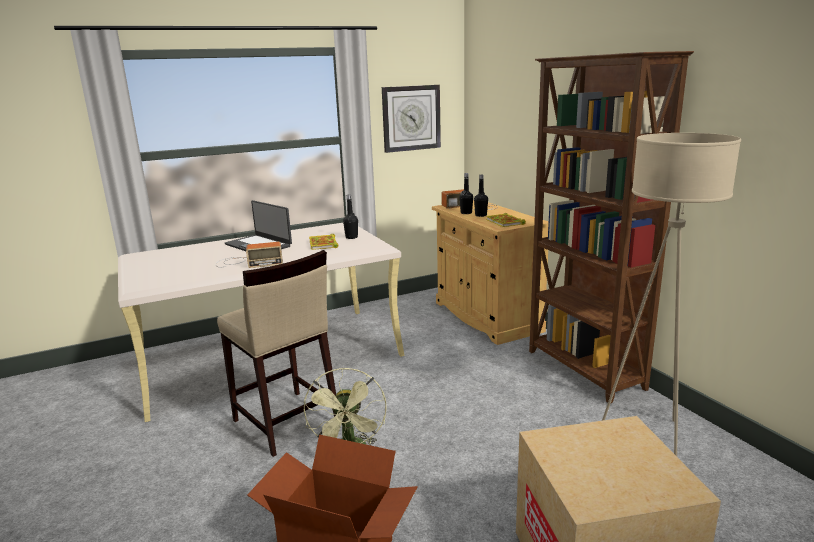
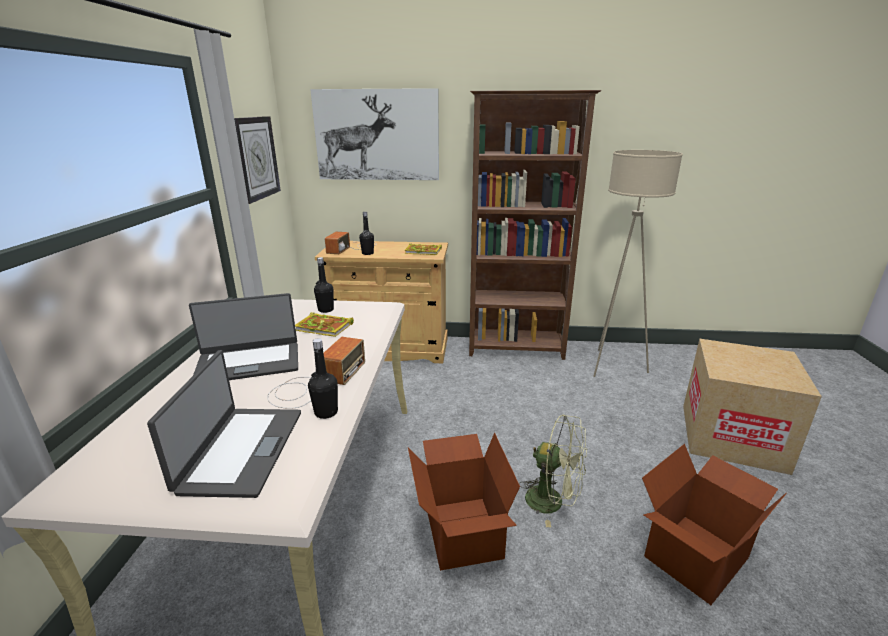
camera: 60 degrees left, 5 degrees up
(172, 269) = (241, 450): none -> laptop
(286, 422) = (461, 532): beige stool -> cardboard box
(481, 215) = (386, 252): black bottle -> black bottle (326, 412)
(514, 103) = (377, 135): none -> picture

